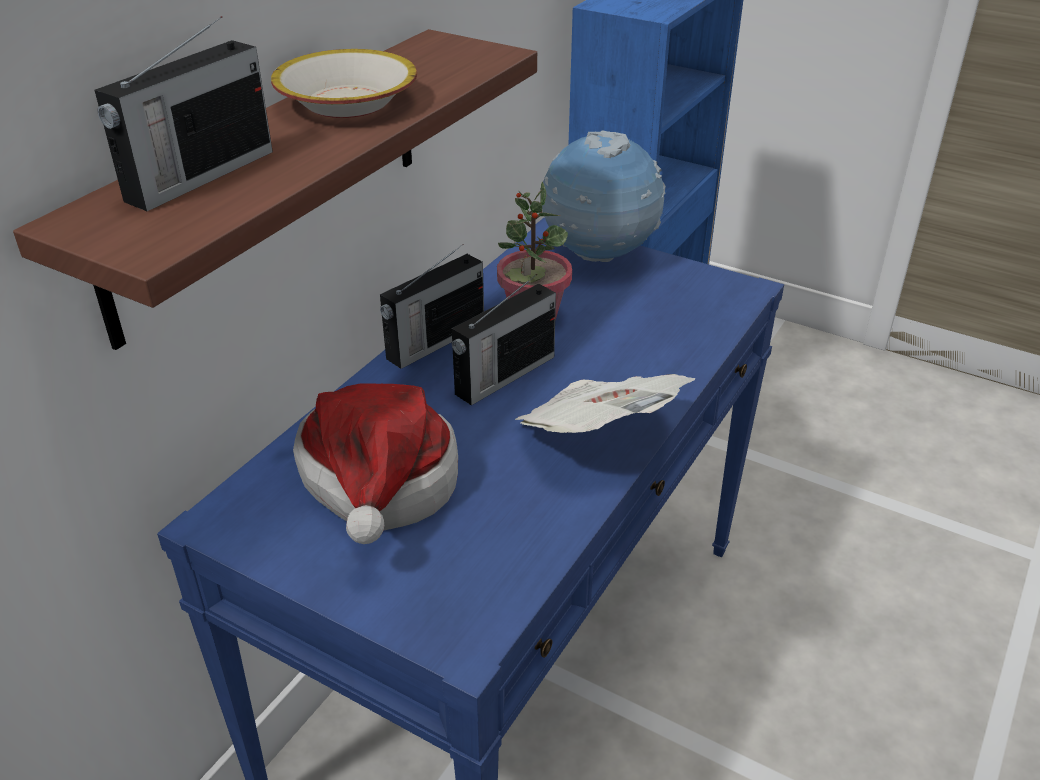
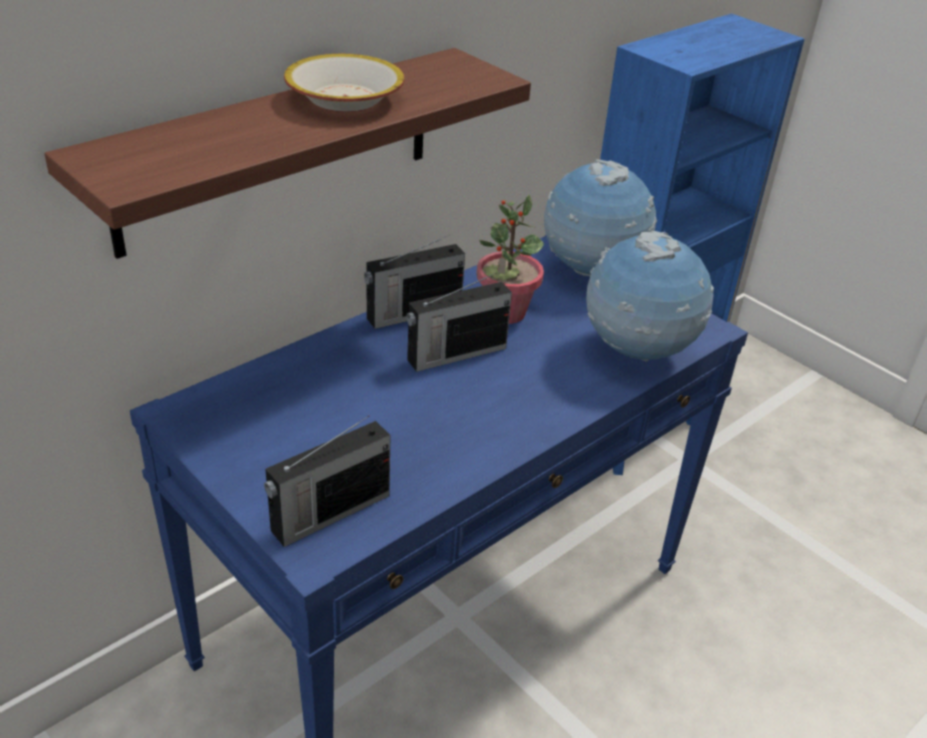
camera: 15 degrees right, 0 degrees up
(198, 177) = (194, 137): radio -> radio (328, 513)
(379, 489) = (309, 419): hat -> none
(599, 435) = (509, 422): newspaper -> none
(690, 330) = (637, 353): none -> globe

